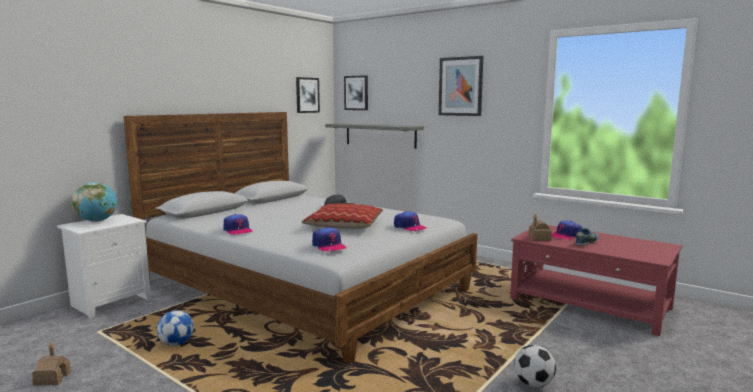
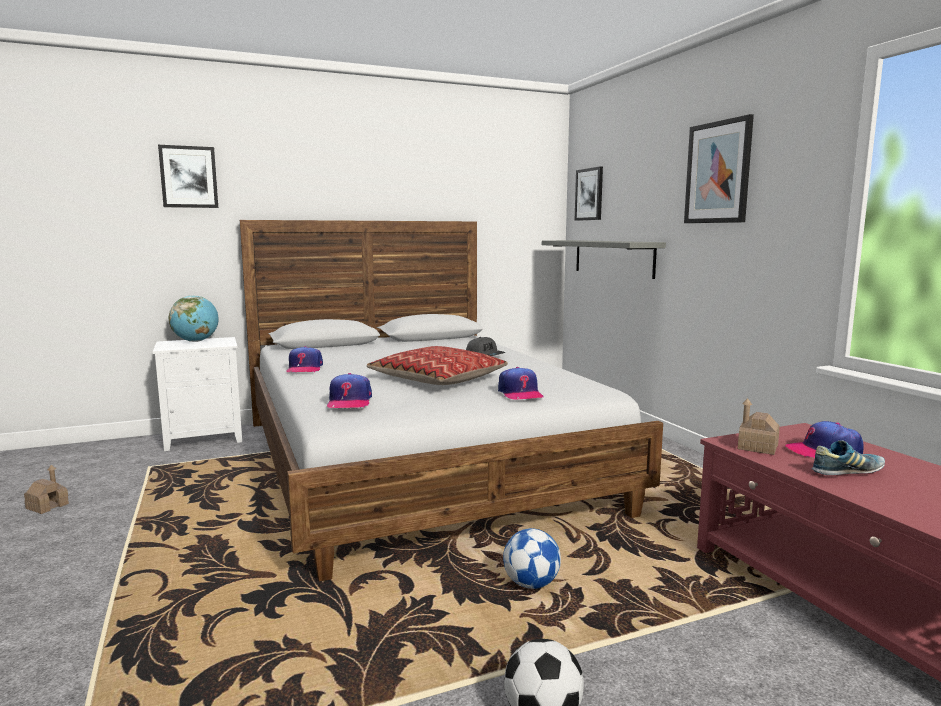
camera: 30 degrees right, 0 degrees up
(176, 343) = (191, 498): football -> football (531, 584)
(307, 95) = (517, 199): picture -> picture (189, 177)

